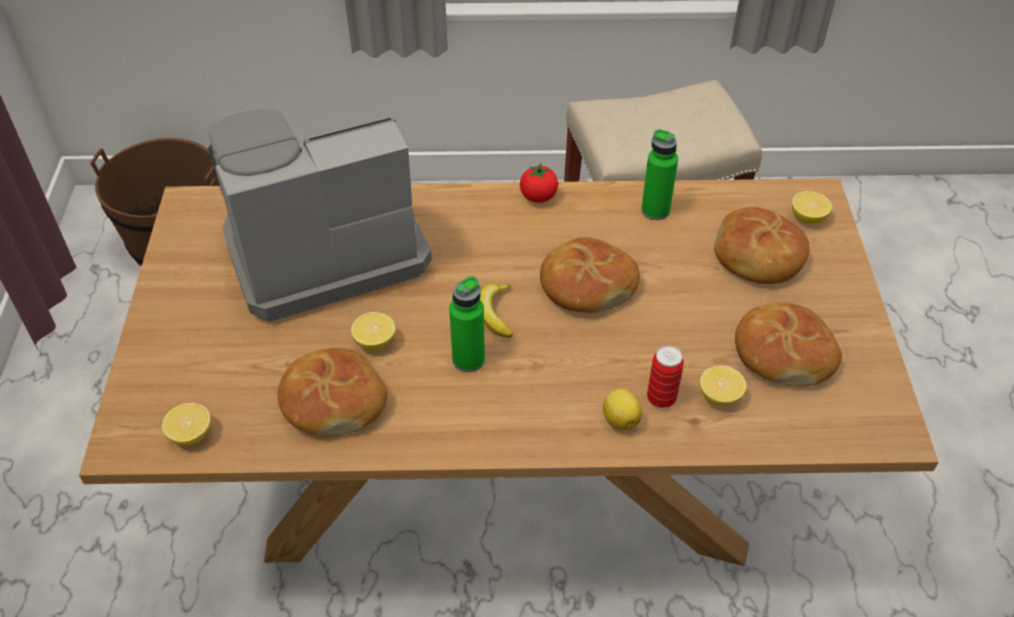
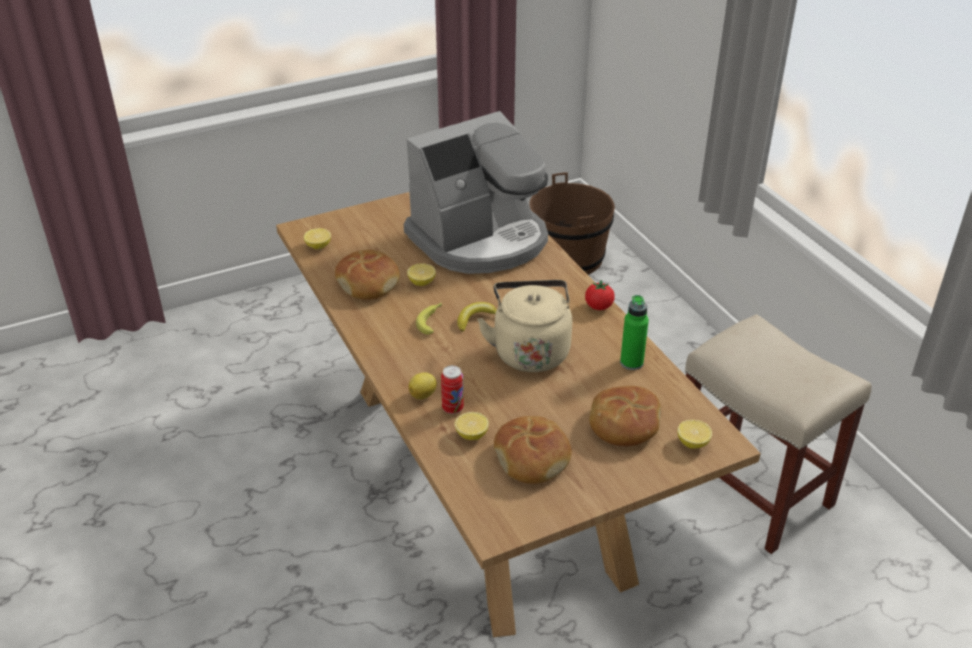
camera: 65 degrees right, 10 degrees down
(322, 249) = (480, 240): coffee machine -> coffee machine turned 105 degrees clockwise
(468, 359) = (431, 321): green bottle -> banana
(586, 286) = (530, 350): bread -> beige kettle

